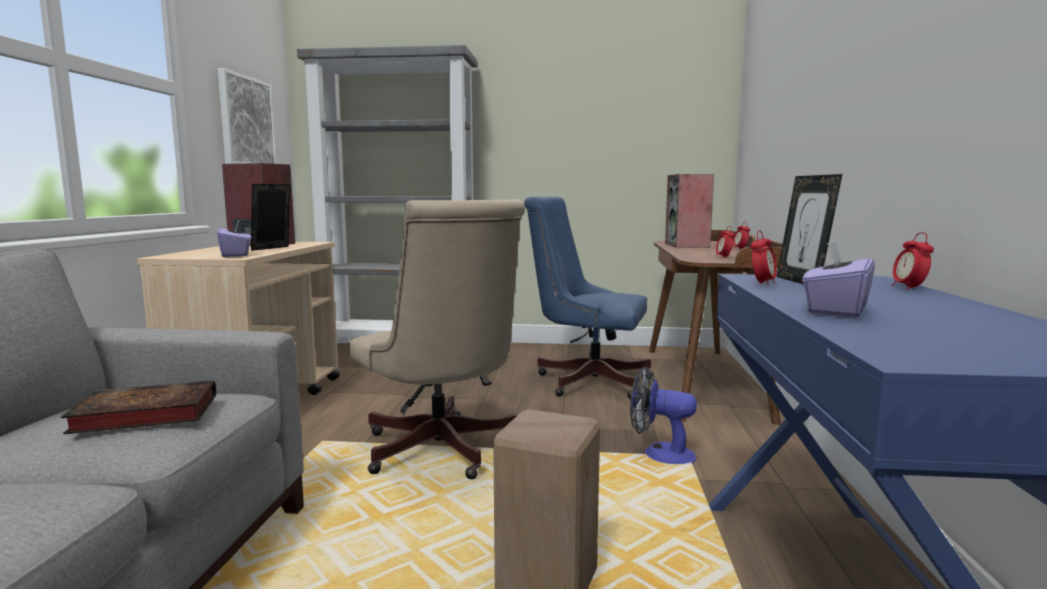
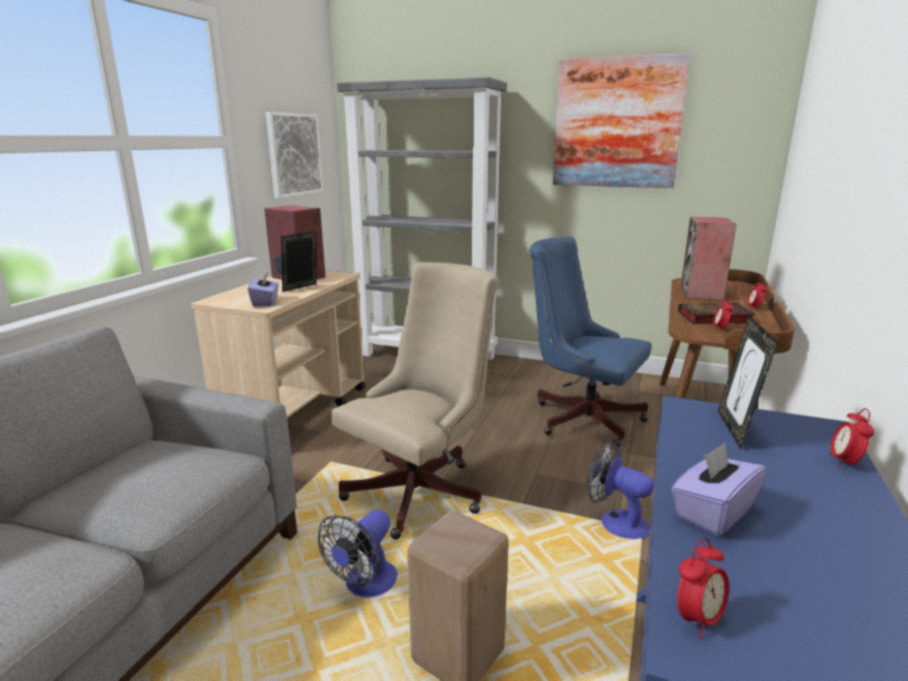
camera: 15 degrees right, 10 degrees up
(142, 415) = (157, 480): book -> book (713, 318)
(409, 542) = (365, 586): none -> fan
(442, 452) = (422, 489): beige office chair -> beige office chair turned 120 degrees counterclockwise
(586, 98) = (617, 123): none -> picture
(762, 284) = (687, 430): alarm clock -> alarm clock (698, 619)

